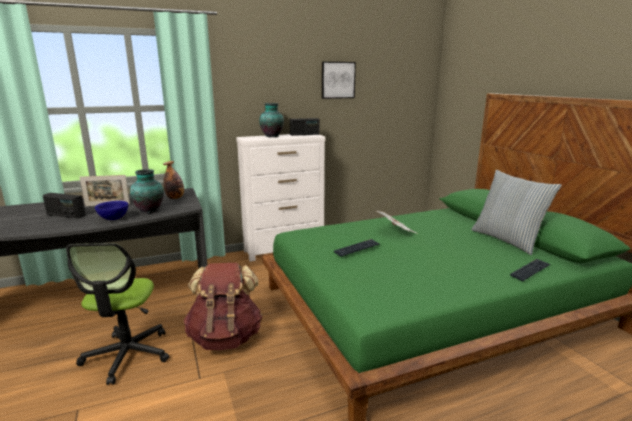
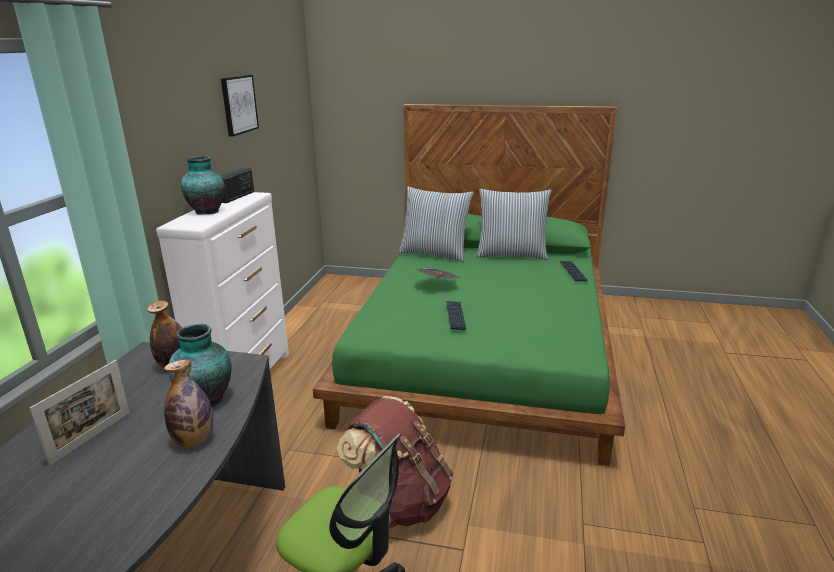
camera: 55 degrees left, 5 degrees up
(66, 215) = (76, 495): radio -> none
(113, 219) = (194, 440): blue bowl -> bottle
(447, 218) = (434, 254): none -> pillow

